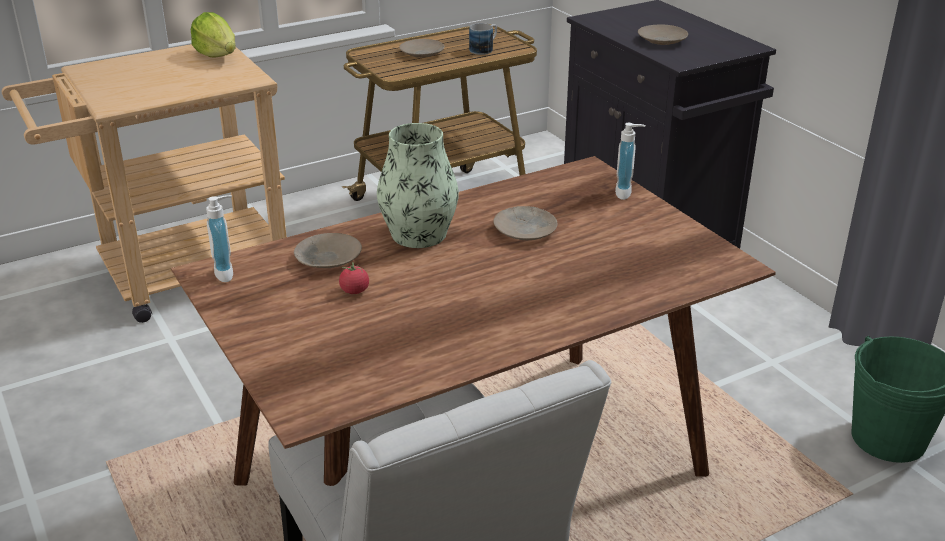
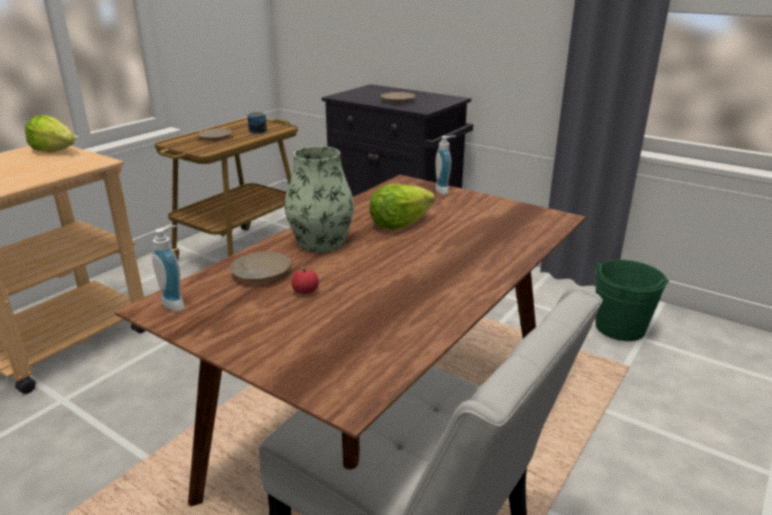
camera: 25 degrees left, 5 degrees down
(525, 230) = (399, 224): beige plate -> lettuce

